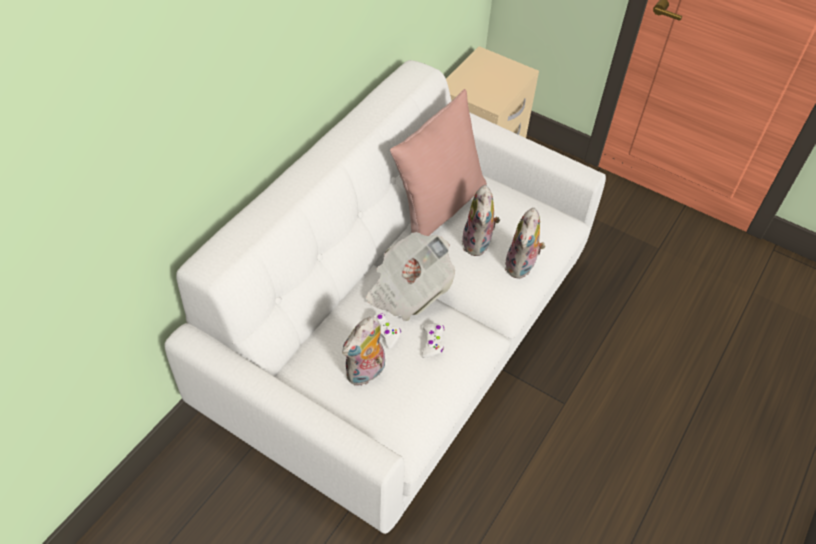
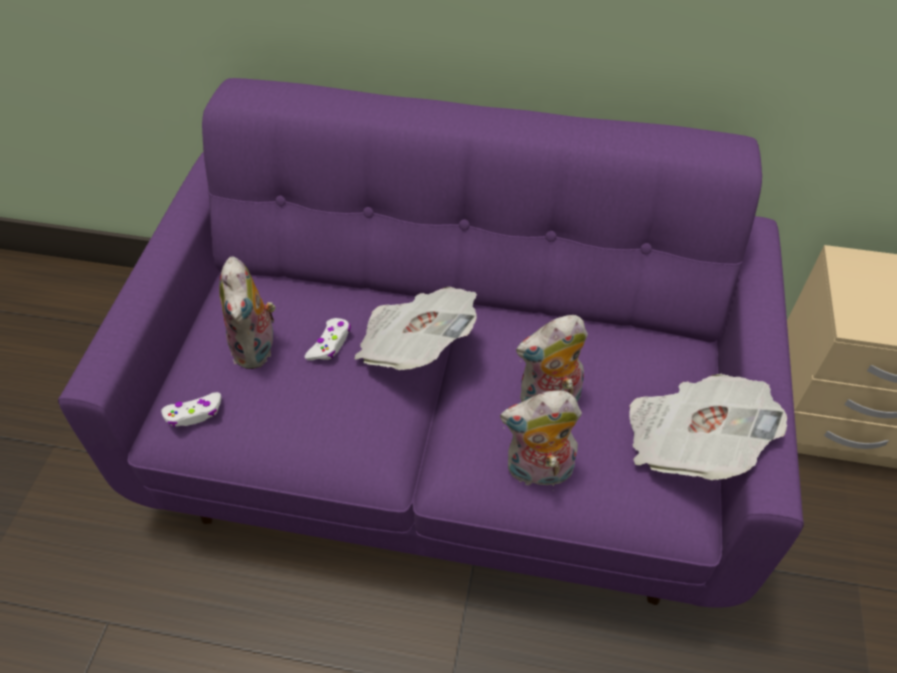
camera: 70 degrees right, 0 degrees up
(366, 373) = (257, 348): plush toy -> plush toy turned 120 degrees counterclockwise
(403, 344) = (450, 440): white sofa -> purple sofa
(432, 342) = (336, 402): white game controller -> white game controller (194, 414)
(438, 207) = (590, 332): pink pillow -> none
(530, 200) = (689, 442): none -> newspaper

